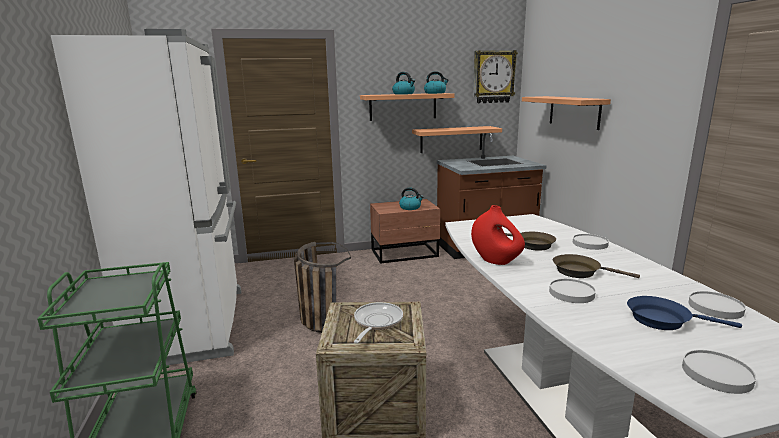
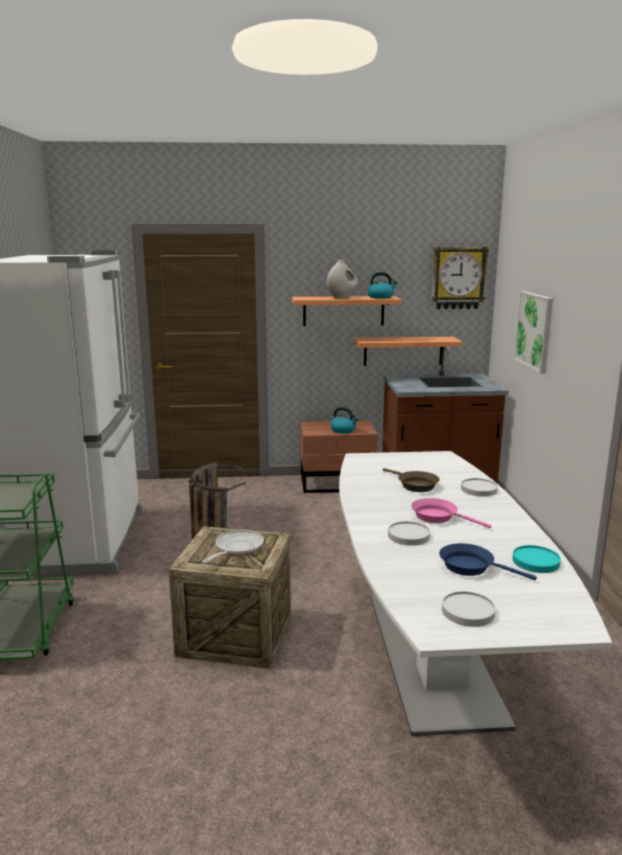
camera: 10 degrees right, 0 degrees up
(404, 94) = (342, 298): kettle -> white vase
(496, 261) = (363, 499): red vase -> none
(574, 112) = (534, 330): shelf -> picture
(580, 272) = (438, 517): brown frying pan -> pink frying pan
(715, 307) = (535, 561): white plate -> turquoise plate

